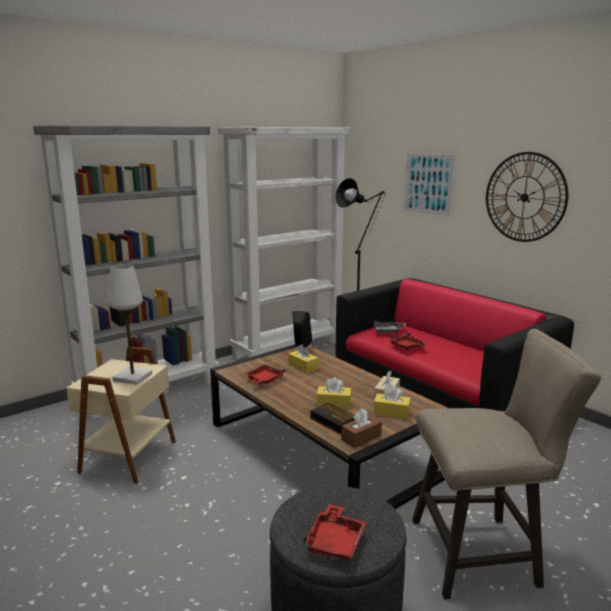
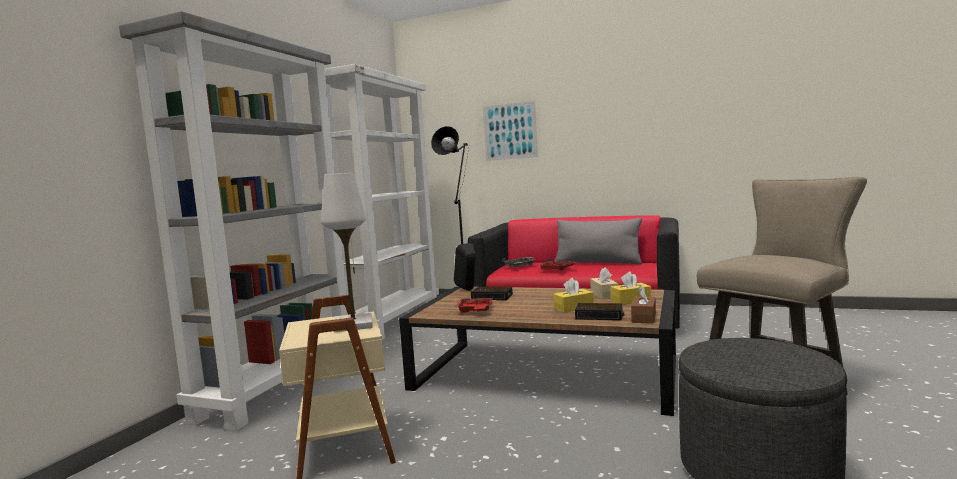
camera: 30 degrees left, 10 degrees down
(303, 367) = (493, 297): yellow tissue box -> alarm clock
(335, 541) = (787, 365): red tray -> none
(462, 348) = (597, 263): none -> grey pillow
(524, 197) = (611, 126): wall clock -> none

